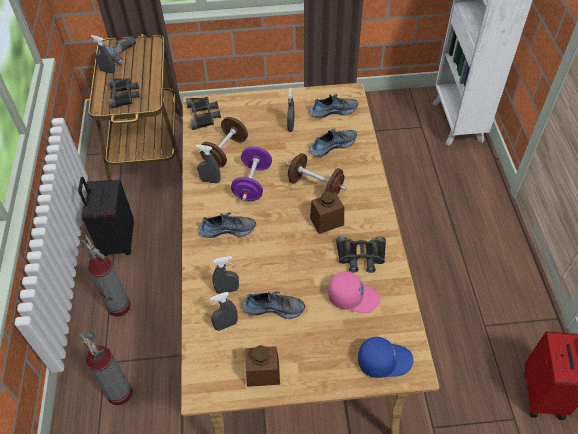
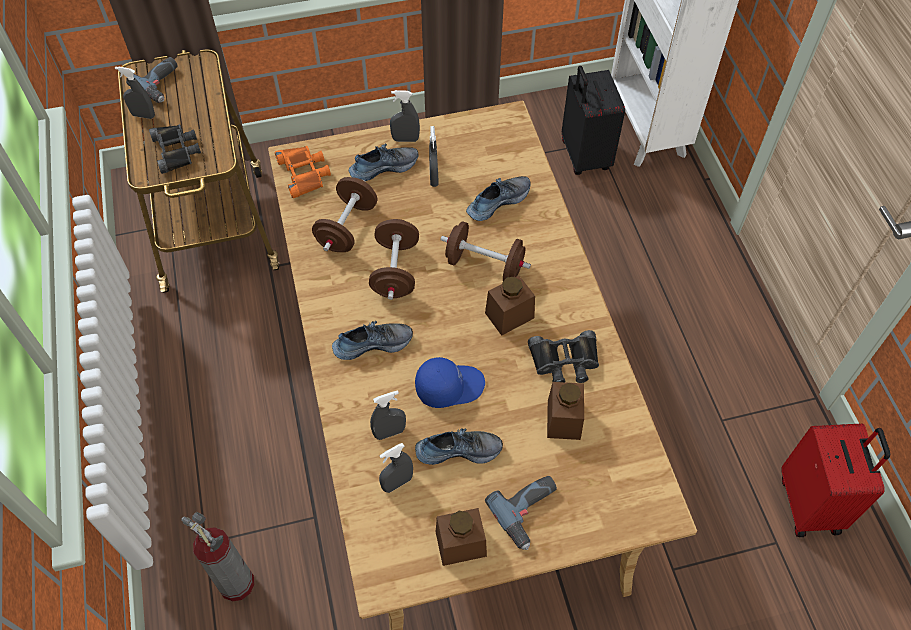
camera: 10 degrees left, 5 degrees up
(117, 241) = (189, 361): black suitcase -> black suitcase (583, 156)
(119, 307) = (211, 459): fire extinguisher -> none
(203, 115) = (304, 173): black binoculars -> orange binoculars
(210, 181) = (334, 273): grey spray bottle -> grey spray bottle (405, 139)
(252, 183) = (395, 271): purple dumbbell -> brown dumbbell
(317, 357) = (529, 512): none -> power drill
(333, 110) = (489, 148): shoe -> shoe (383, 167)
(353, 296) = (563, 419): pink cap -> brown jar
(384, 360) = (619, 503): blue cap -> blue cap (449, 386)

